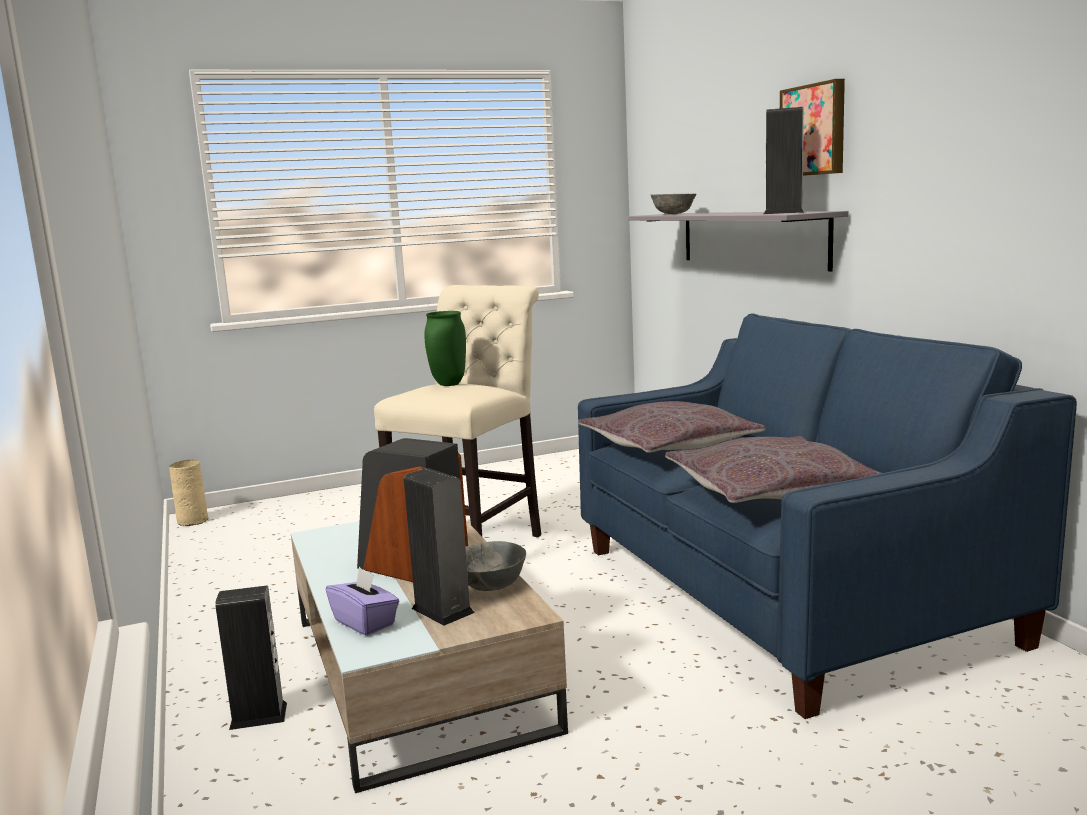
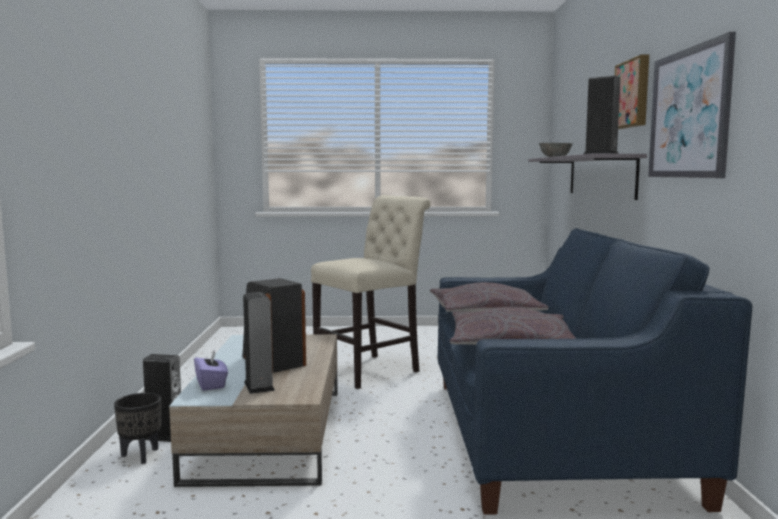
camera: 20 degrees right, 5 degrees down
(193, 520) = (230, 331): beige vase -> none
(251, 758) = (141, 456): none -> black planter
(449, 384) = (361, 258): green vase -> none
(491, 586) = (302, 379): grey bowl -> none
(931, 161) = (689, 113): none -> picture

